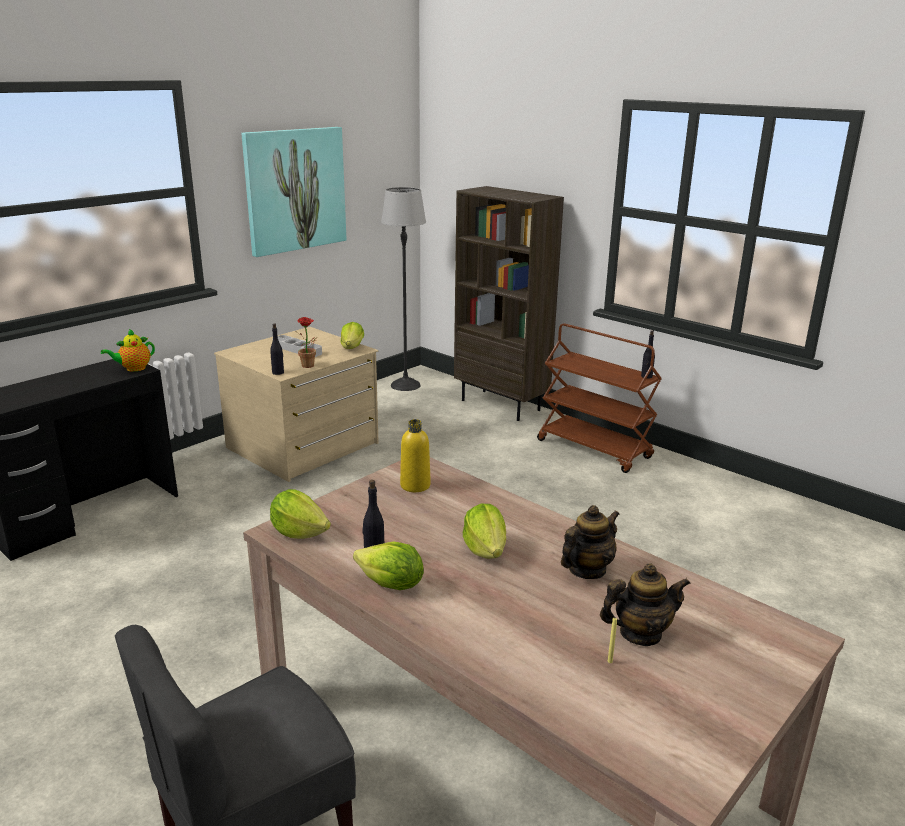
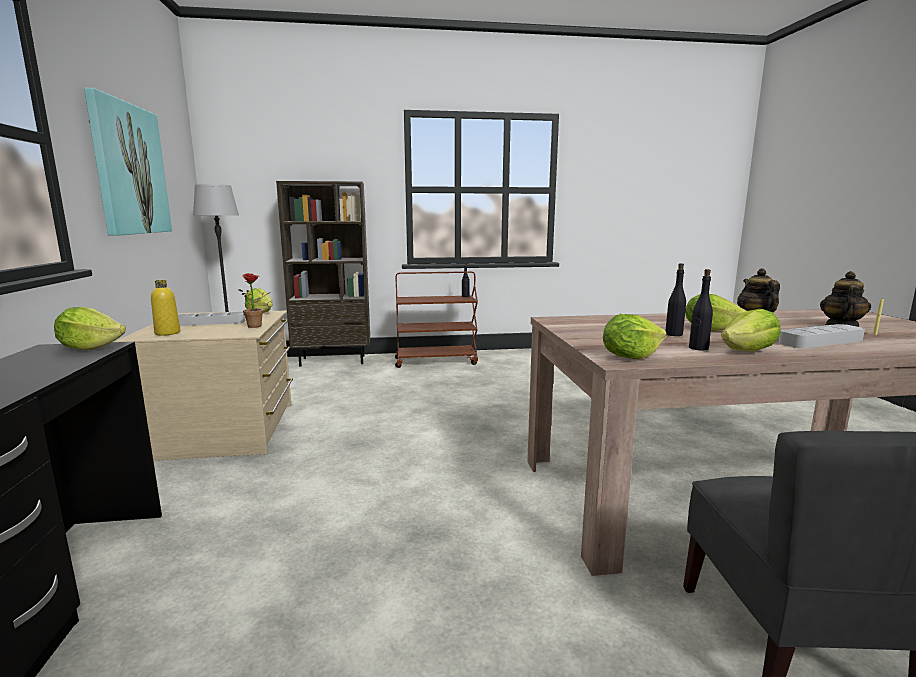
camera: 50 degrees left, 10 degrees down
(133, 369) = (91, 347): teapot -> lettuce
(278, 372) = (239, 334): black bottle -> black bottle (673, 334)
(415, 485) = (588, 325): yellow bottle -> yellow bottle (167, 333)
(503, 623) = (820, 341): none -> grey tray

